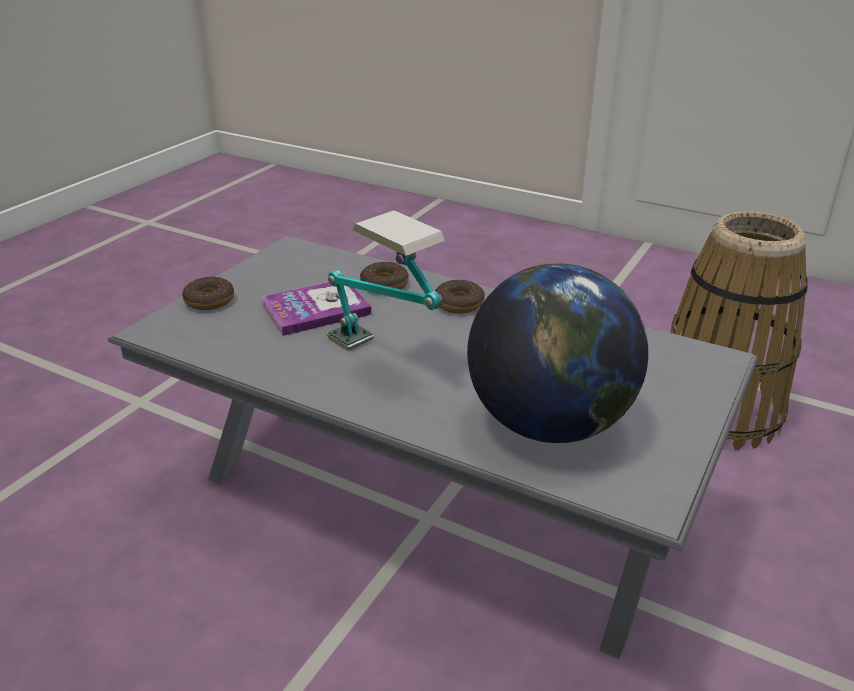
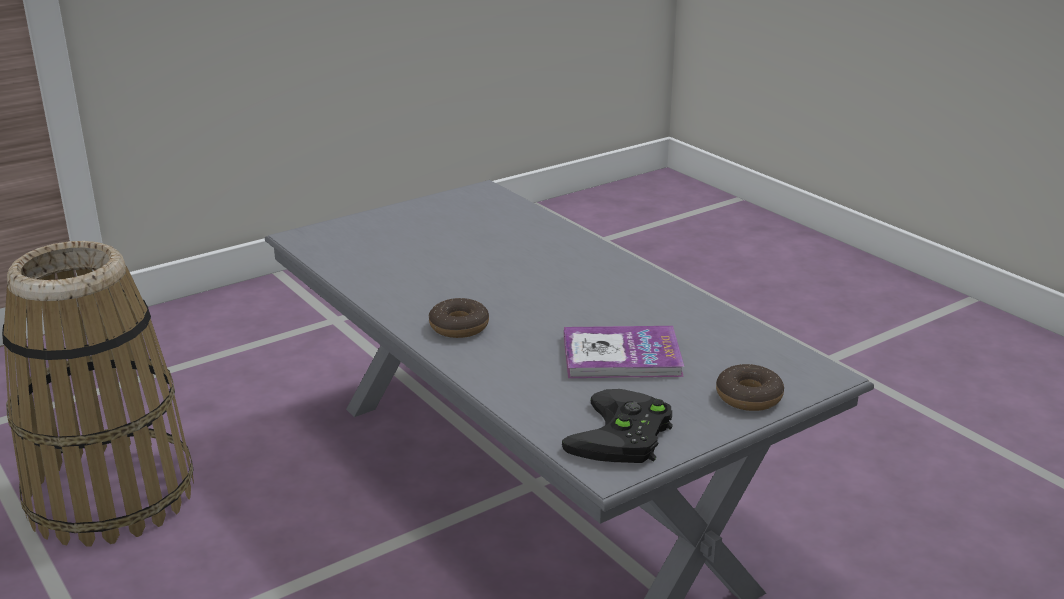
camera: 155 degrees left, 5 degrees down
(288, 261) = (623, 437): none -> black game controller
(384, 285) = (520, 368): donut -> none
(384, 360) = (583, 292): table lamp -> none
(549, 425) = (496, 229): globe -> none

